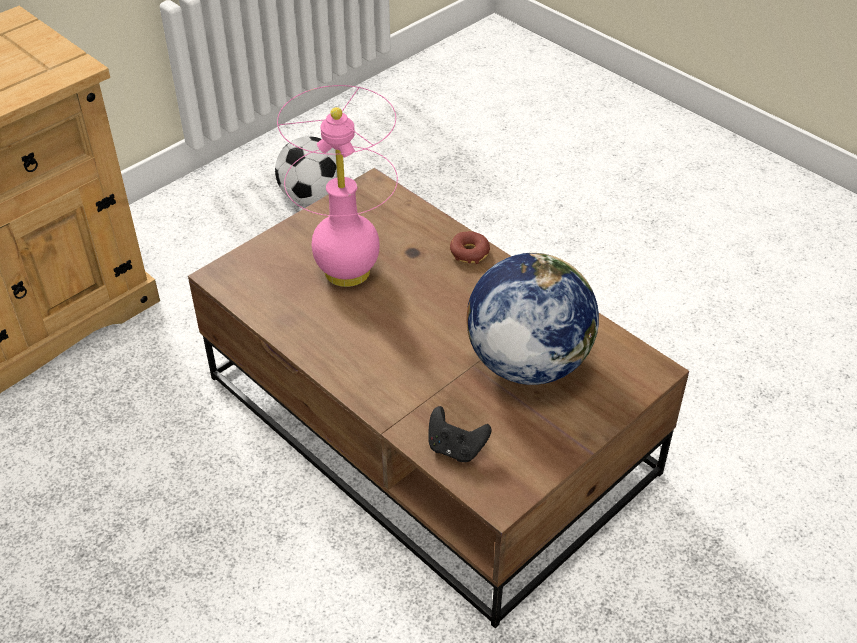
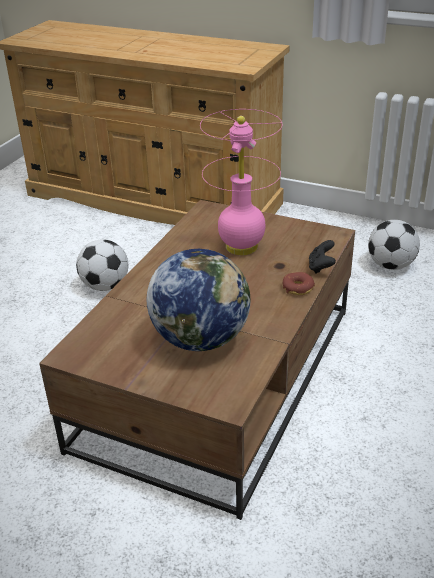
camera: 70 degrees right, 10 degrees down
(141, 499) = (105, 286): none -> football
(455, 448) = (104, 326): black game controller -> black game controller (321, 267)

